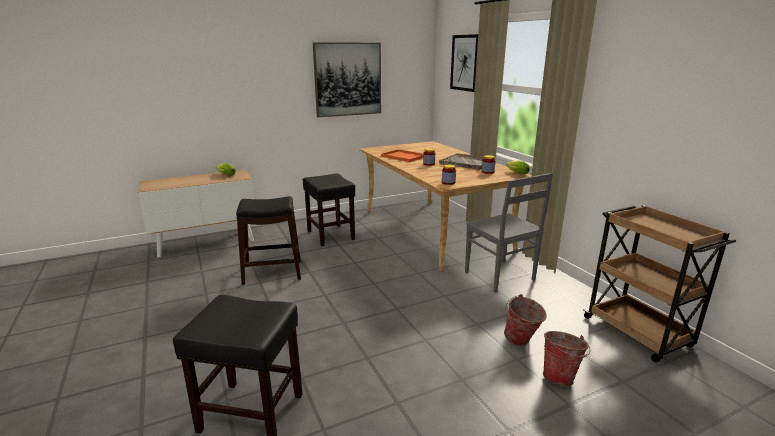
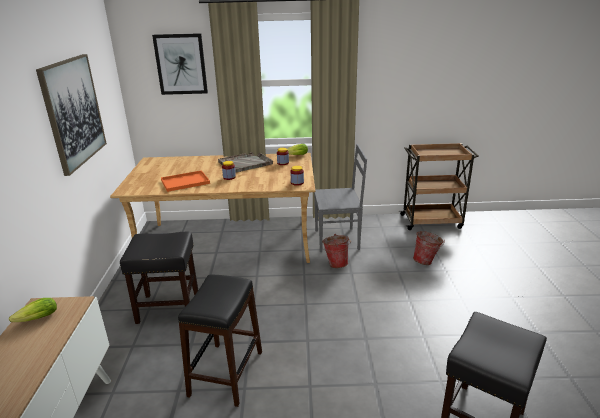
camera: 65 degrees left, 5 degrees up
(561, 376) = (466, 261): bucket -> bucket (336, 263)

